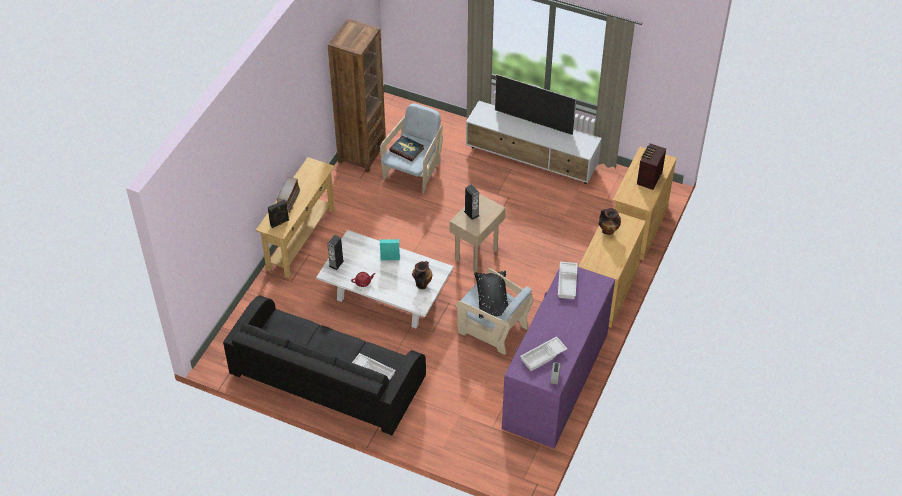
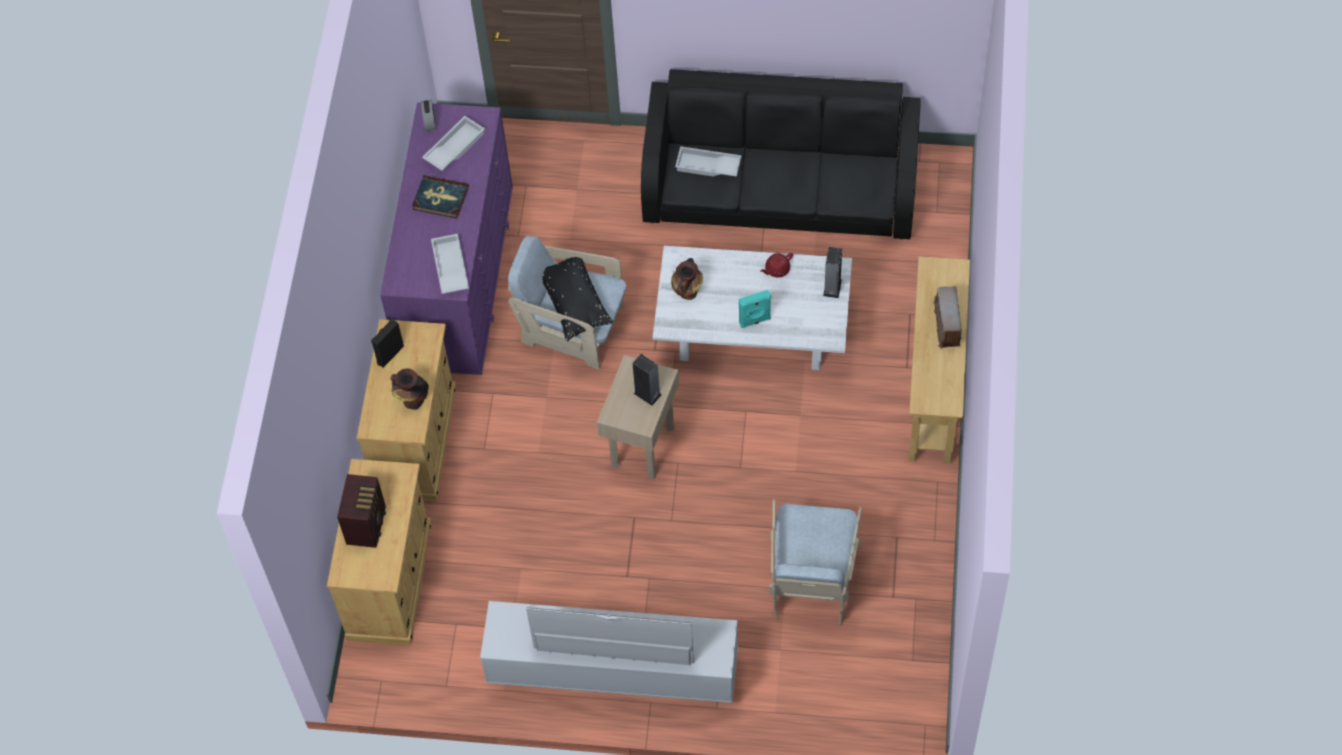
camera: 165 degrees right, 10 degrees up
(280, 223) = (939, 281): black speaker -> black speaker (389, 354)
(362, 154) = (918, 590): brown bookcase -> none
(407, 149) = (820, 542): book -> book (440, 198)

